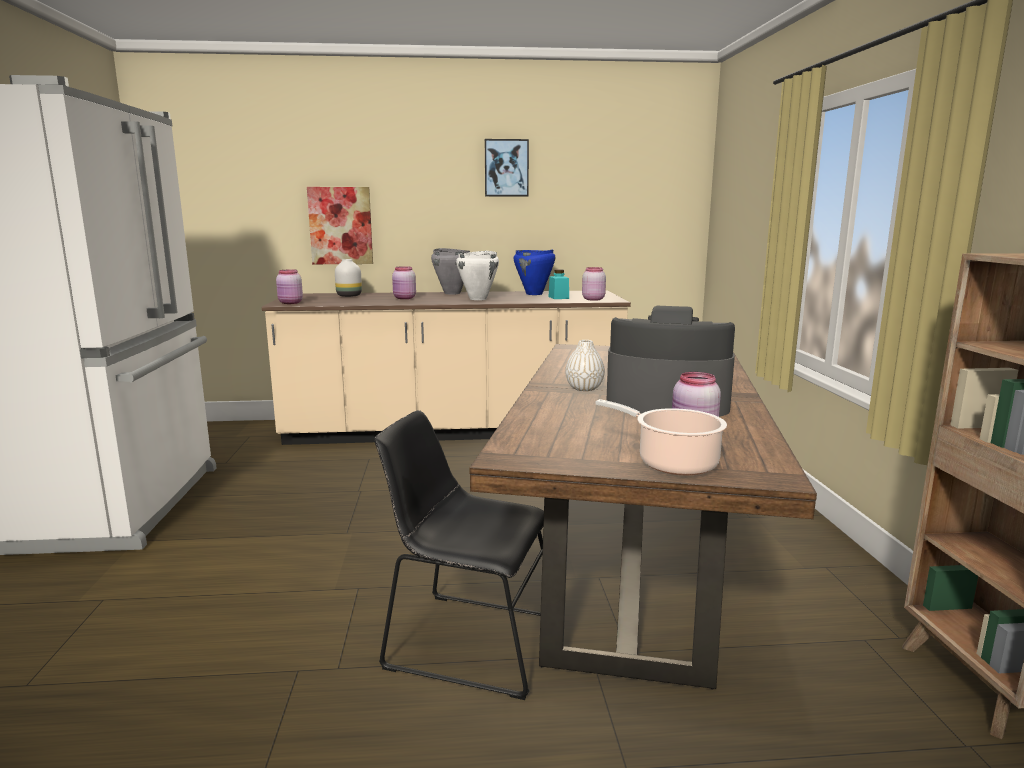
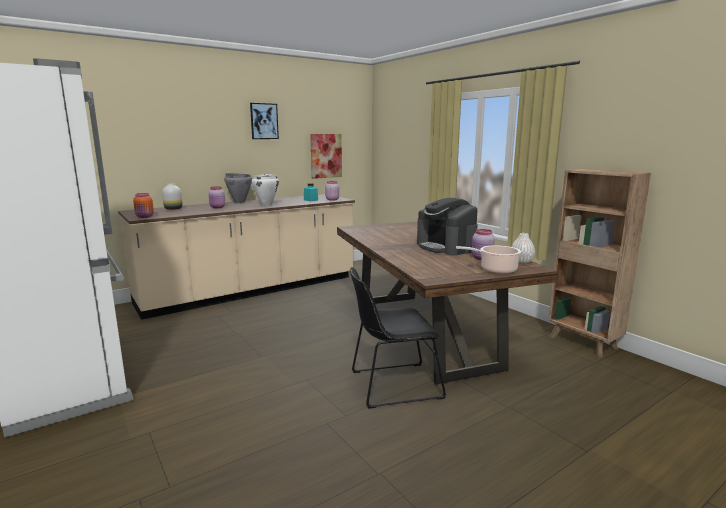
camera: 30 degrees left, 0 degrees up
(290, 303) = (145, 217): pink jar -> orange jar
(340, 226) = (155, 160): picture -> picture (326, 156)
(534, 294) = (291, 199): blue cooking pot -> none
(584, 388) = (399, 246): white vase -> white vase (521, 262)
(666, 402) = (446, 247): coffee machine -> coffee machine turned 105 degrees counterclockwise

